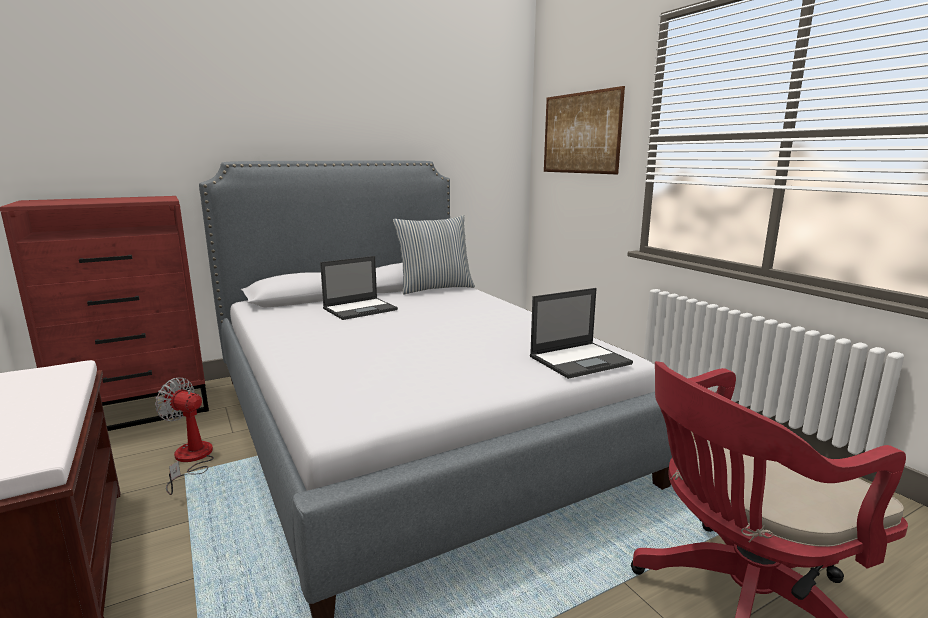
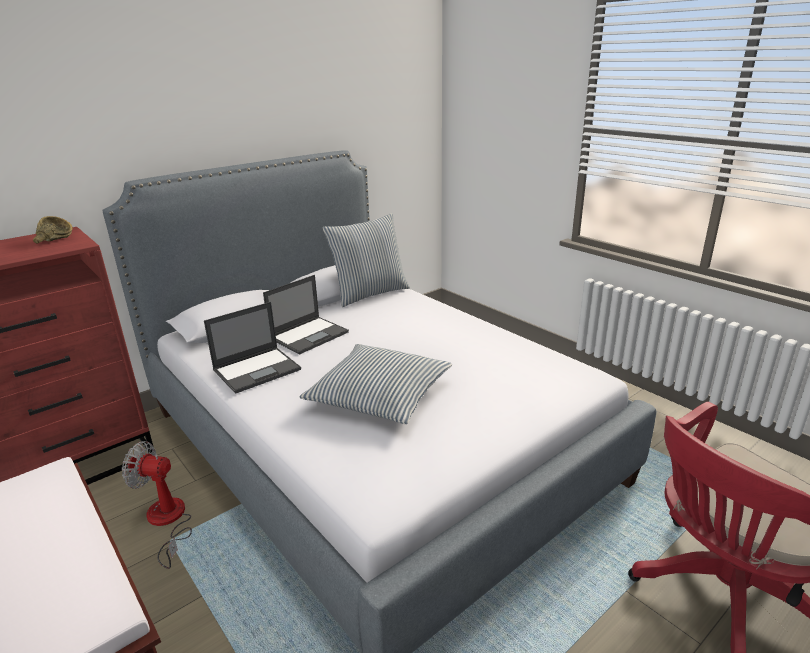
camera: 10 degrees left, 10 degrees up
(148, 198) = (54, 240): none -> brown bowl
(396, 350) = (379, 395): none -> pillow
(580, 133) = (502, 112): picture -> none
(580, 360) = (560, 388): laptop -> laptop (258, 369)

